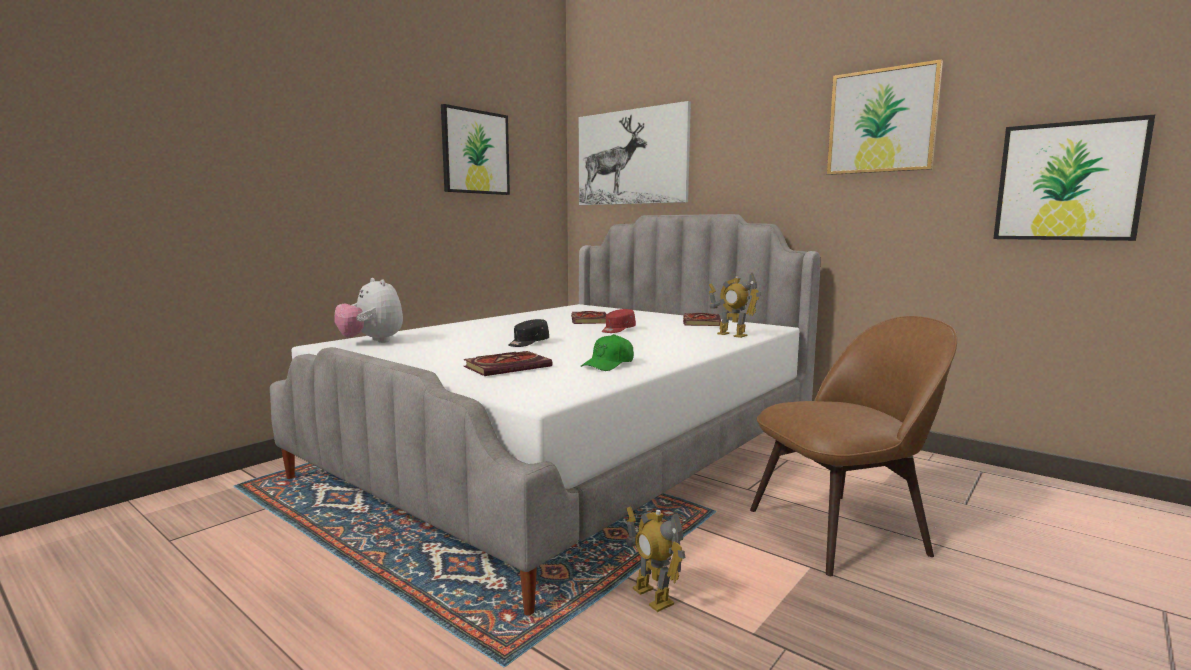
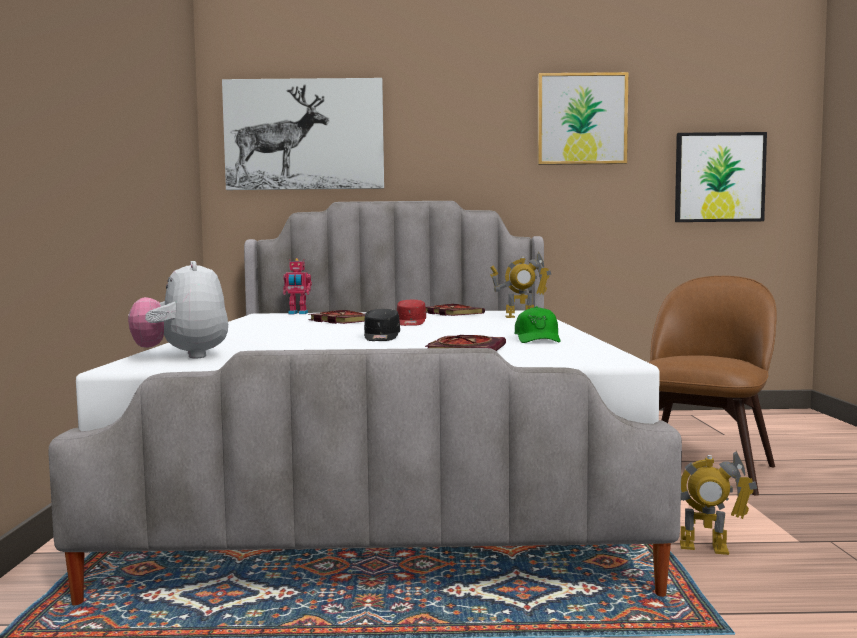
camera: 40 degrees left, 5 degrees down
(372, 342) = (182, 357): plush toy -> plush toy turned 60 degrees clockwise
(475, 152) = (141, 104): picture -> none
(600, 308) = (297, 313): none -> toy robot

